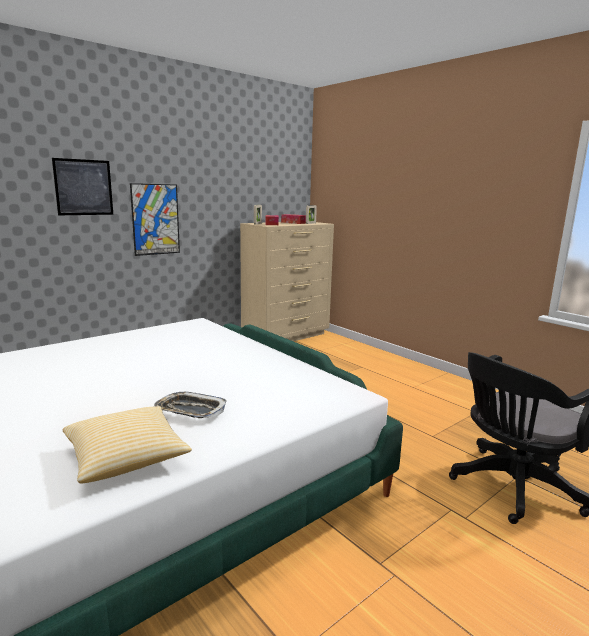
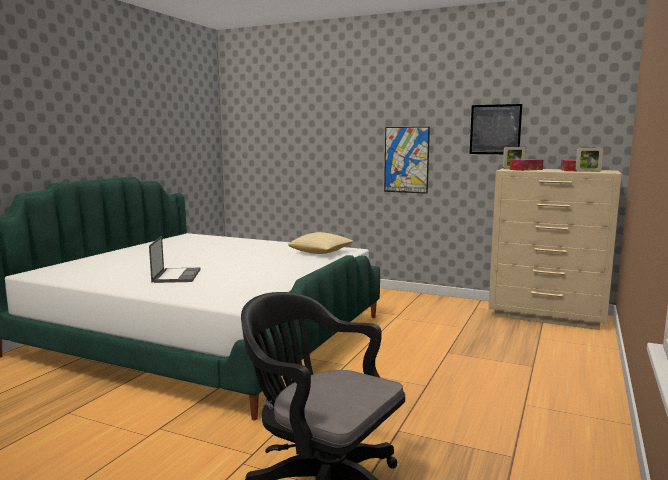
camera: 65 degrees right, 5 degrees down
(83, 187) = (349, 131): picture -> picture (495, 129)
(126, 458) = (110, 277): pillow -> pillow (321, 253)
(190, 410) = (176, 275): tray -> laptop

